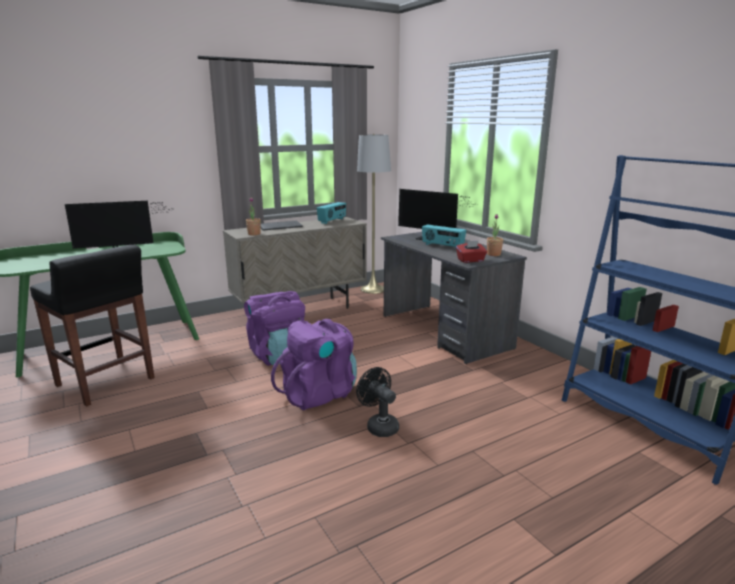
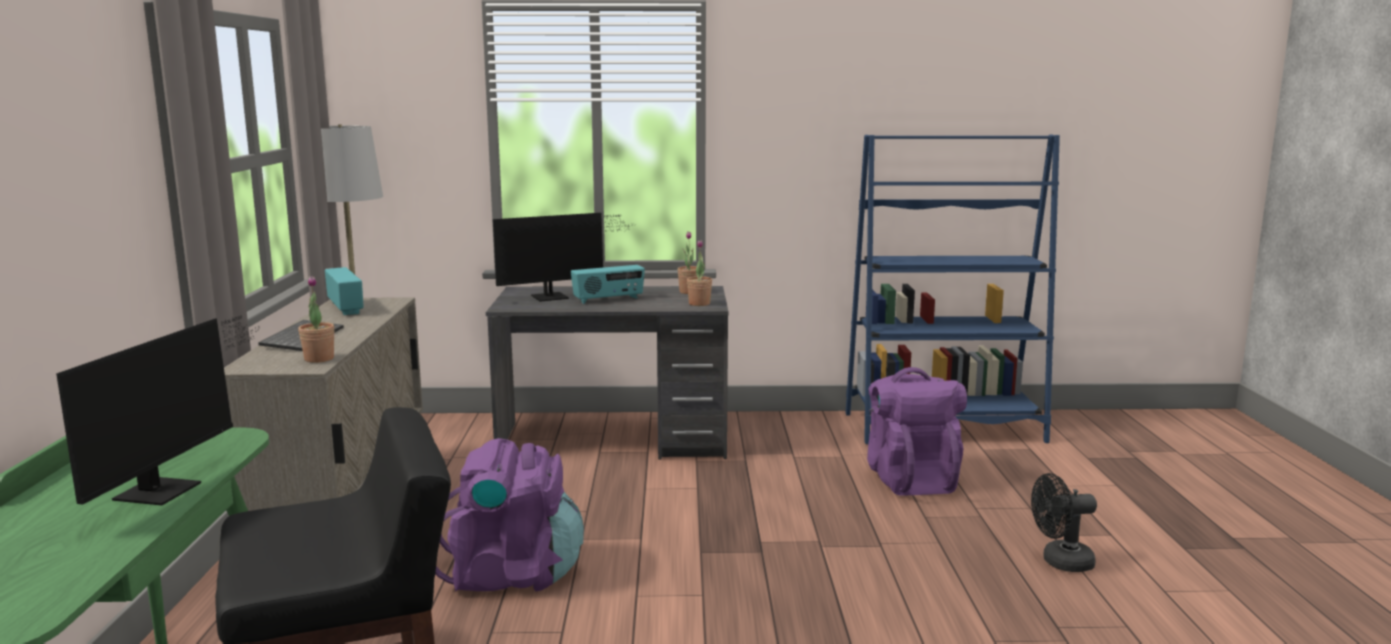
camera: 60 degrees left, 5 degrees down
(319, 394) = (694, 570): purple backpack -> purple backpack (911, 479)
(379, 426) = (826, 552): black fan -> black fan (1060, 562)
(470, 260) = (699, 304): red tissue box -> potted plant

